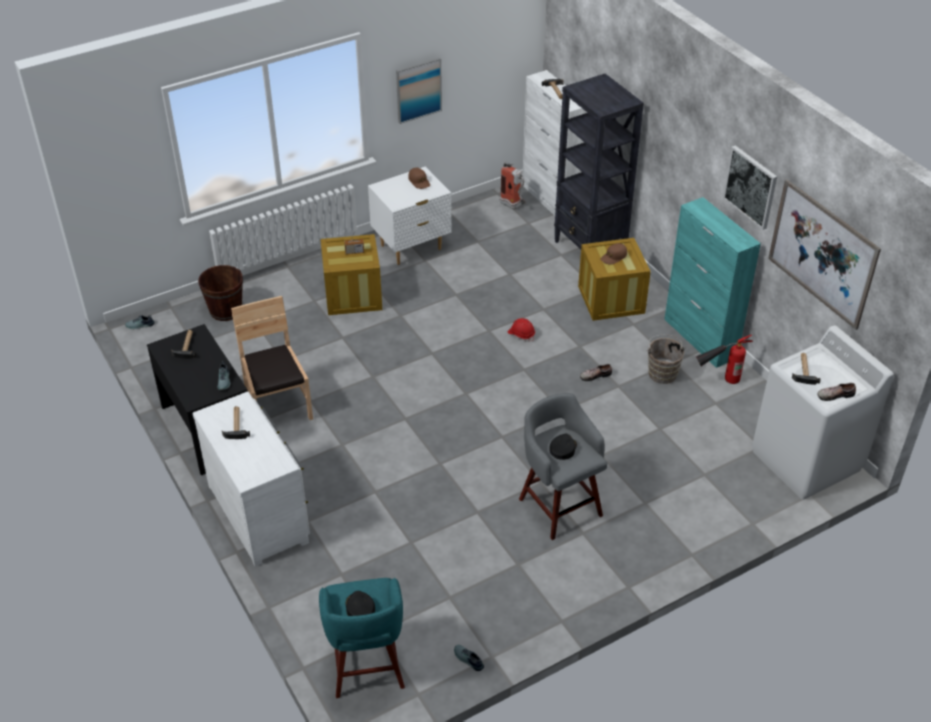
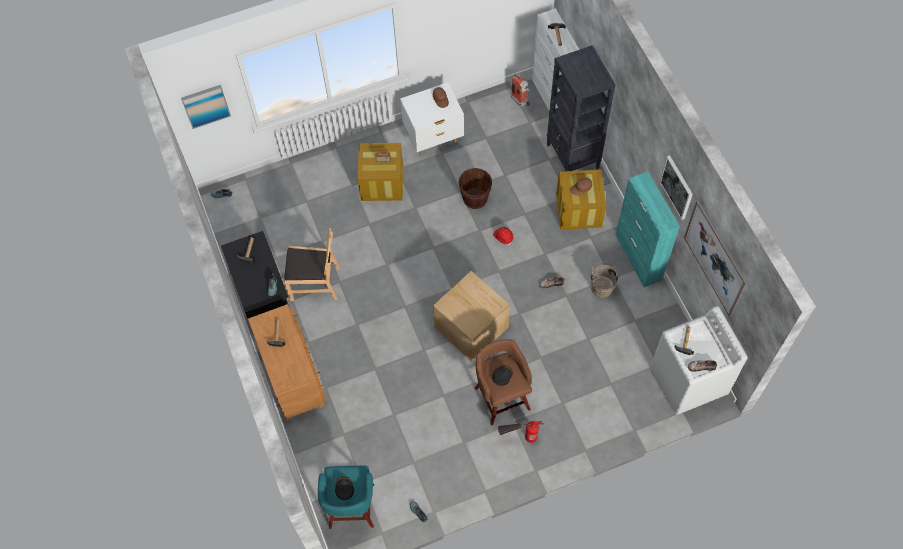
camera: 10 degrees right, 20 degrees up
(225, 310) = (285, 187): brown bucket -> brown bucket (475, 198)
(260, 512) = (294, 376): white dresser -> brown dresser
(277, 405) = (315, 283): brown chair -> brown chair turned 105 degrees clockwise
(418, 90) = (444, 30): picture -> picture (206, 106)
(500, 431) = (471, 326): none -> cardboard box
(559, 505) = (501, 397): grey stool -> brown stool
(718, 380) = (642, 299): fire extinguisher -> fire extinguisher (519, 437)

